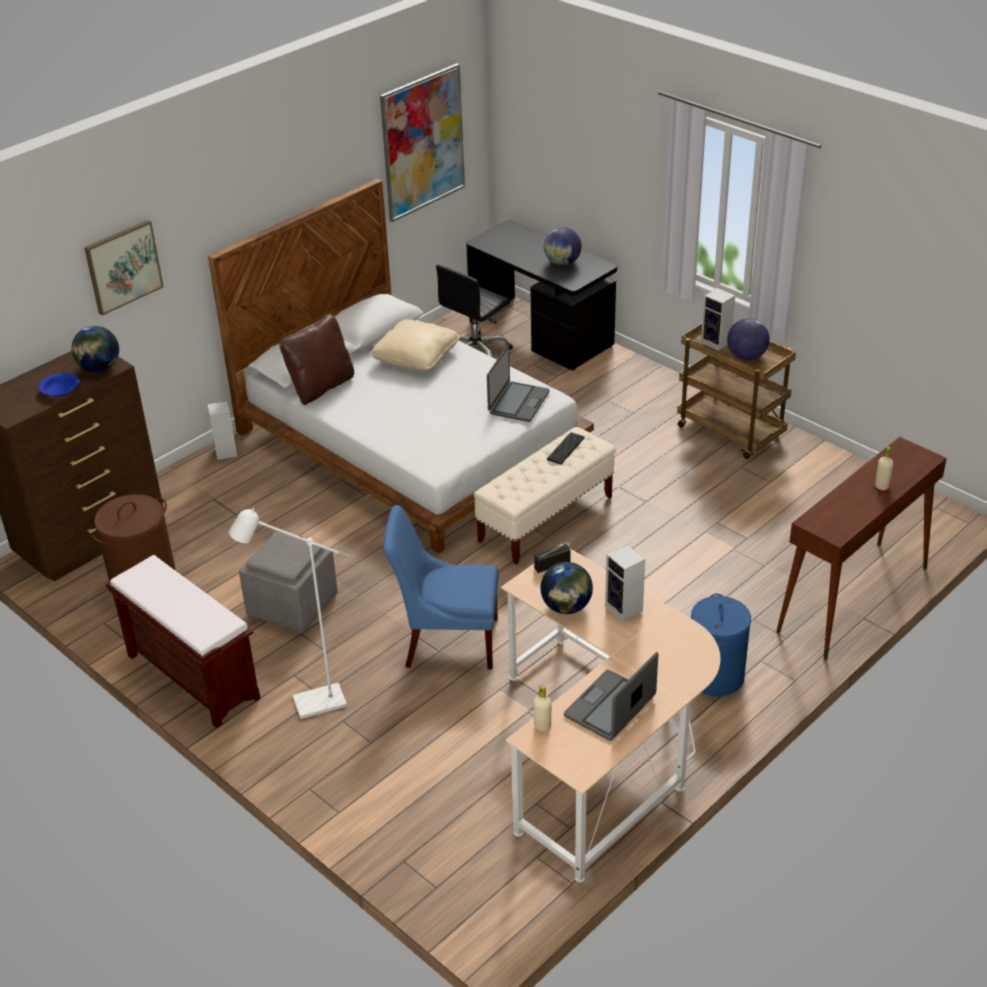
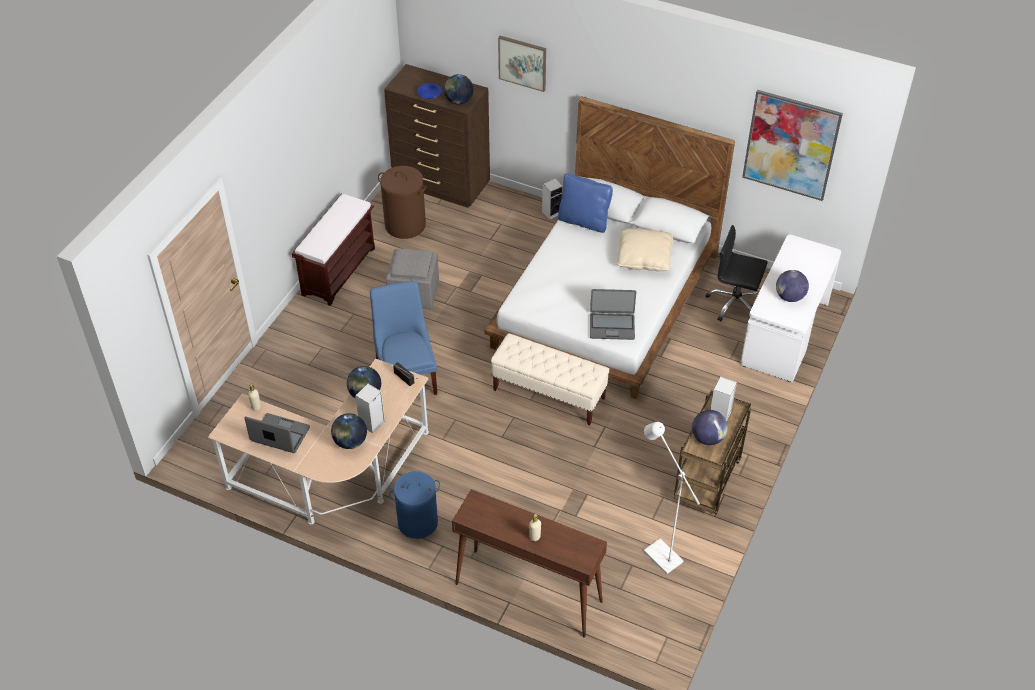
camera: 70 degrees right, 10 degrees up
(310, 705) = (331, 328): white floor lamp -> white floor lamp (658, 552)
(321, 387) = (584, 221): brown pillow -> blue pillow
(541, 334) = (785, 335): black desk -> white desk
(565, 448) = (575, 368): keyboard -> none
(651, 635) = (350, 442): none -> globe

